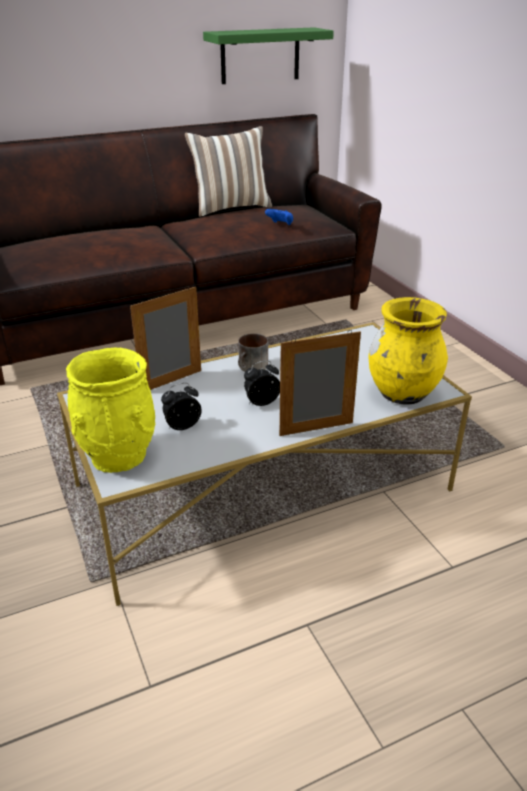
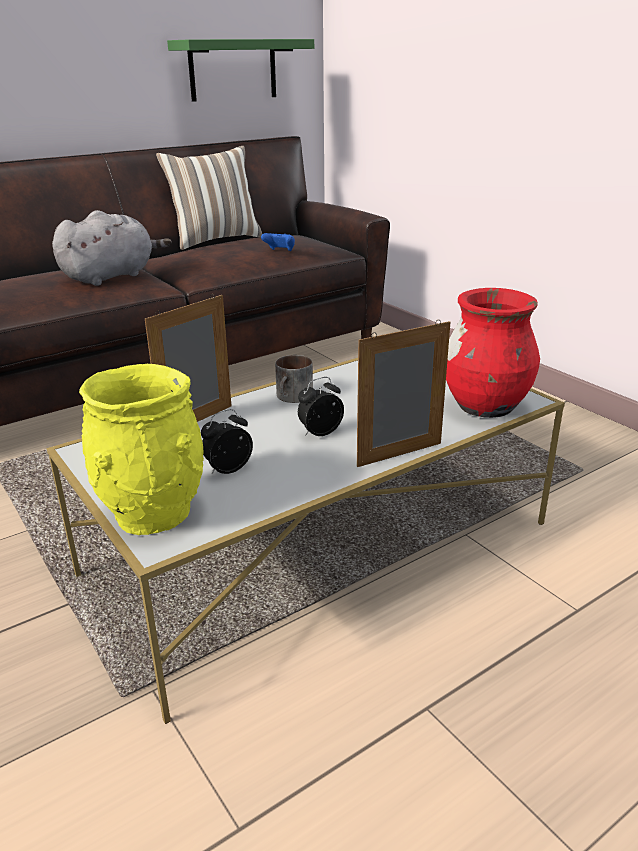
camera: 10 degrees left, 5 degrees down
(136, 241) = (112, 276): none -> grey plush toy
(402, 394) = (485, 407): yellow vase -> red vase

